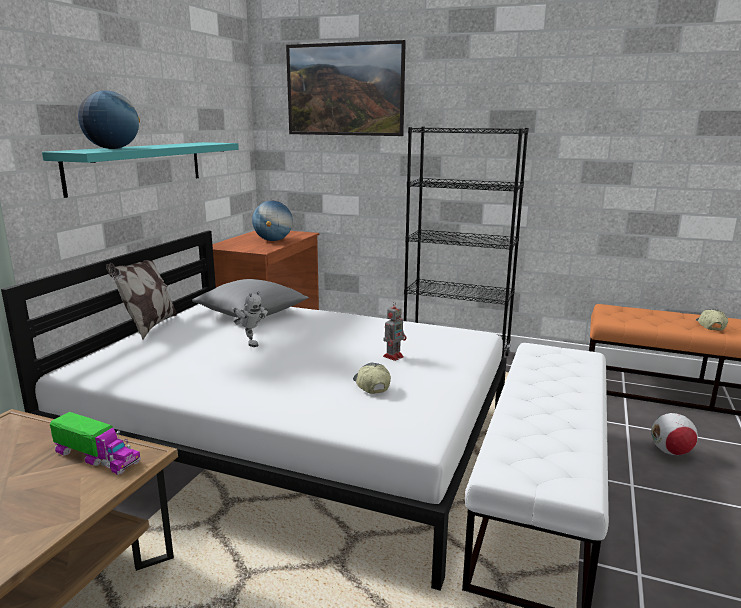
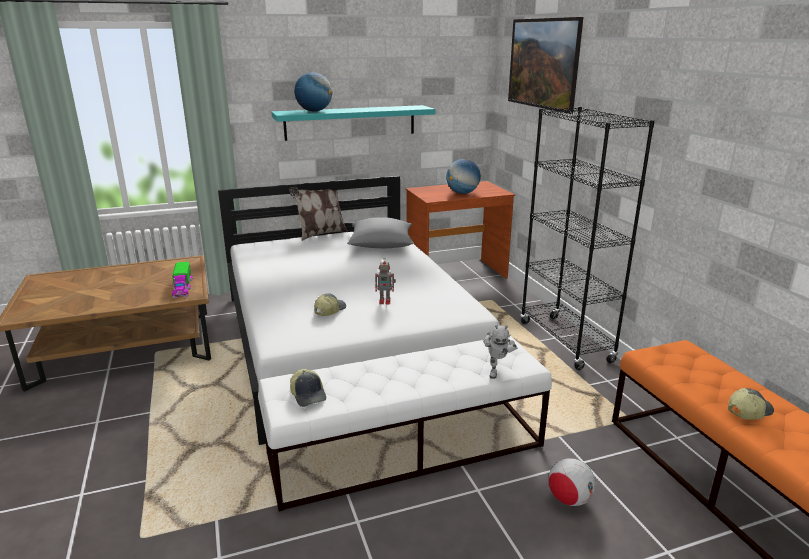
camera: 50 degrees right, 5 degrees up
(250, 342) = (338, 261): toy robot -> toy robot (496, 371)
(548, 463) = (309, 395): none -> cap

